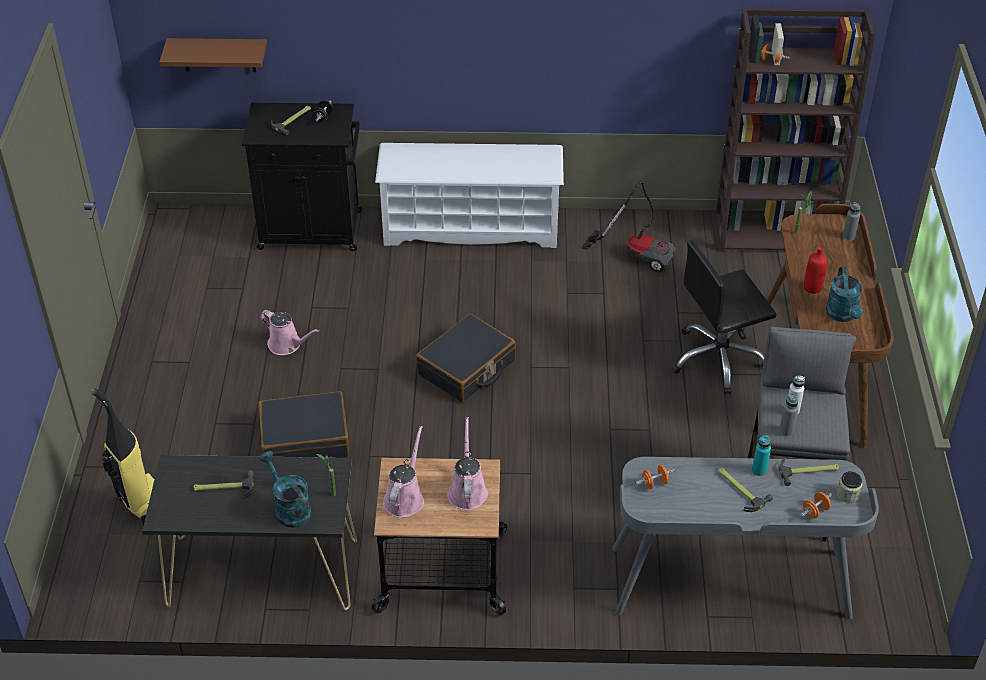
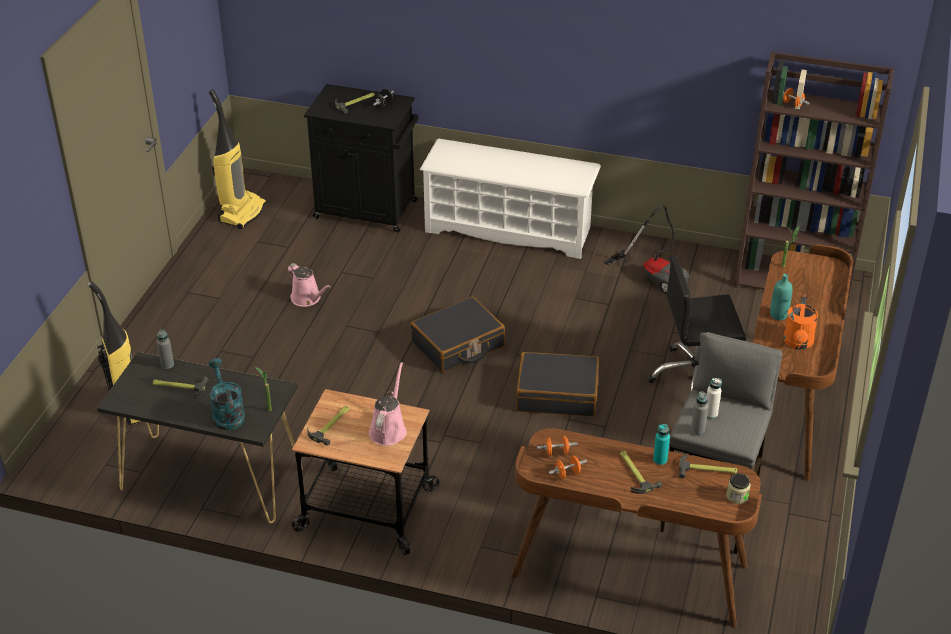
camera: 15 degrees right, 5 degrees down
(175, 256) = (241, 212): none -> vacuum cleaner
(219, 54) = (302, 36): brown shelf -> none
(305, 439) = (292, 377): black suitcase -> black suitcase (557, 394)
(405, 498) = (331, 425): pink watering can -> hammer
(730, 584) = (629, 572): grey desk -> brown desk
(812, 288) = (778, 315): red bottle -> turquoise bottle
(815, 511) = (699, 505): orange dumbbell -> orange dumbbell (567, 473)
(843, 315) = (798, 343): turquoise watering can -> orange watering can
(848, 236) = (833, 277): grey bottle -> grey bottle (167, 364)

